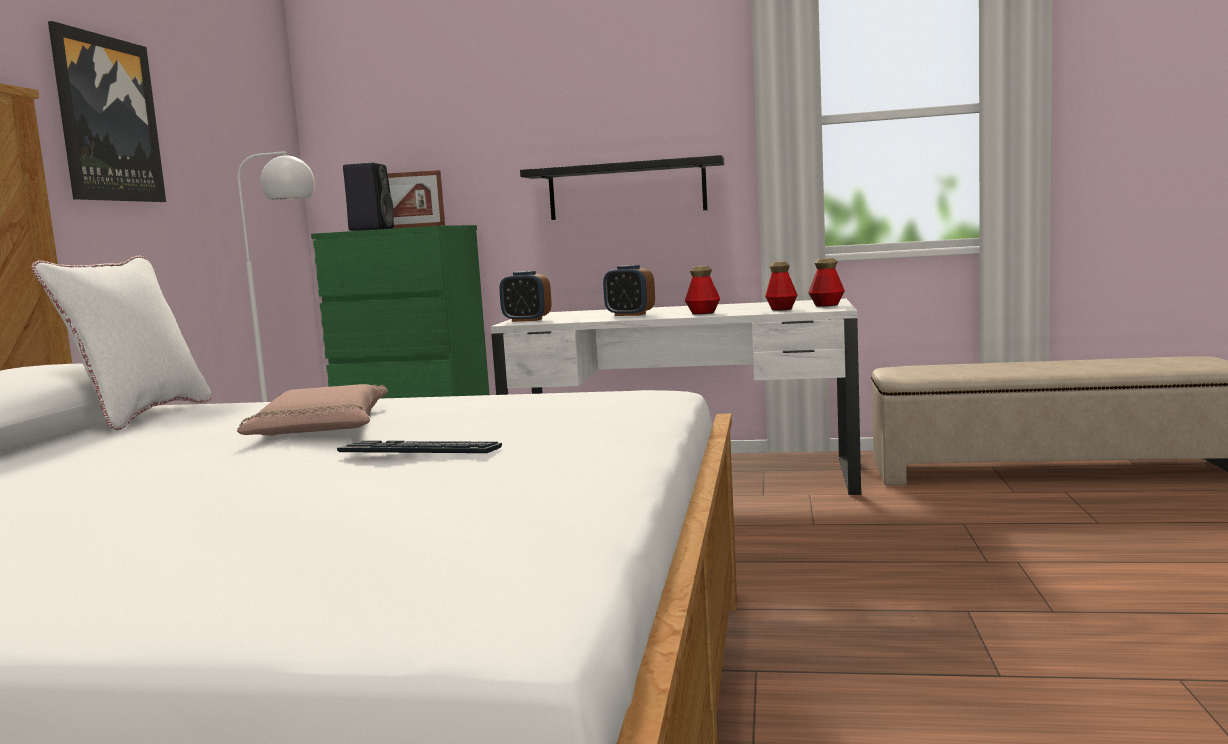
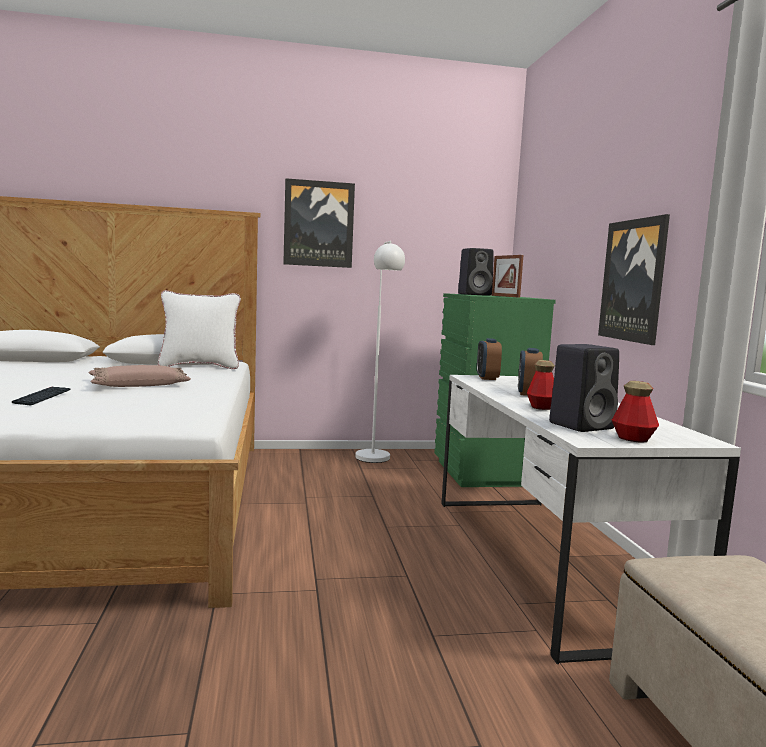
camera: 70 degrees right, 0 degrees up
(627, 190) = (633, 280): black shelf -> picture
(781, 309) = (582, 425): bottle -> black speaker

